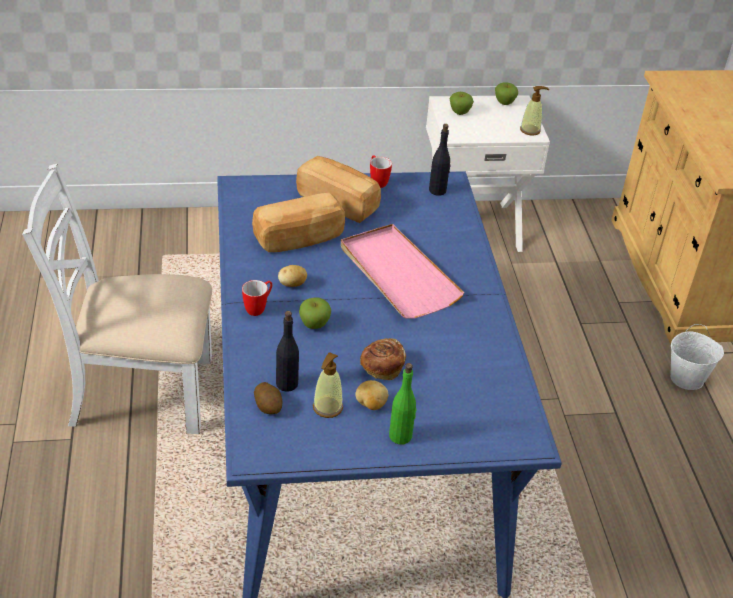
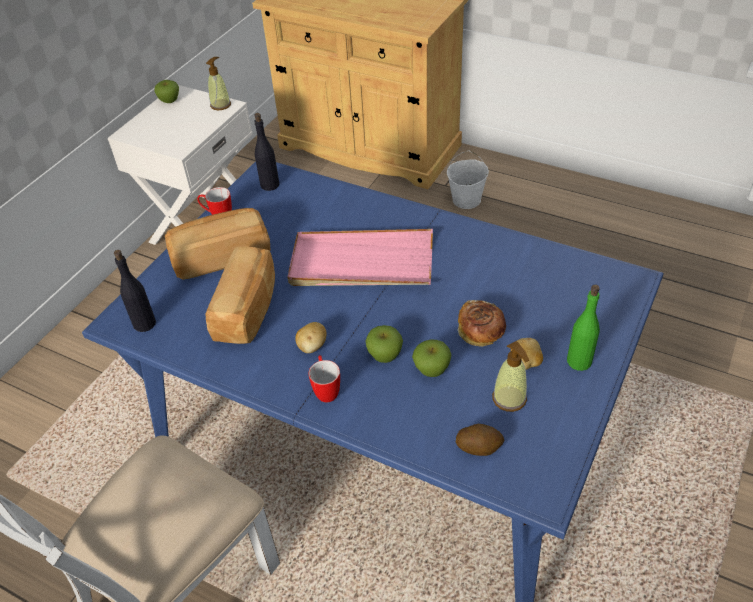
camera: 50 degrees left, 5 degrees up
(287, 383) = (455, 416): black bottle -> black bottle (144, 323)
(459, 112) = (151, 131): apple -> apple (431, 370)

